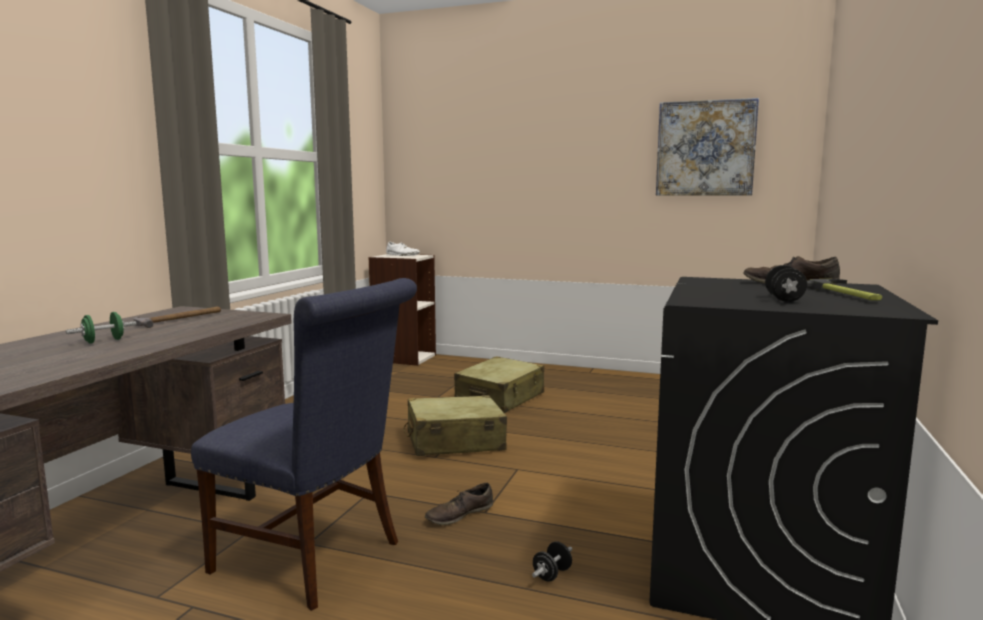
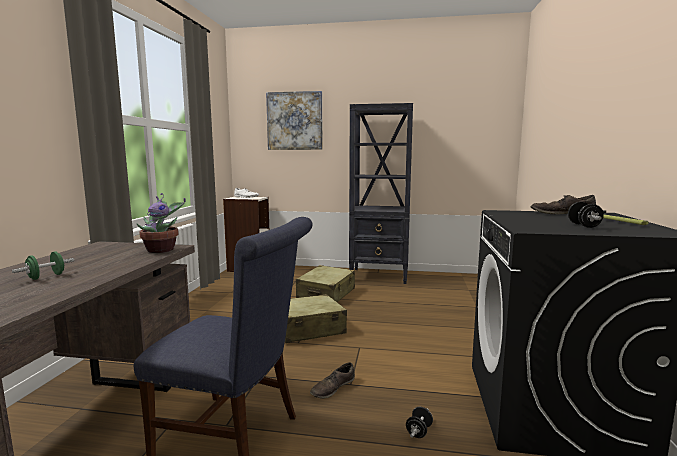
camera: 10 degrees left, 0 degrees up
(179, 319) = (104, 253): hammer -> none
(248, 318) = (162, 250): none -> potted plant
(590, 378) = (380, 276): none -> black bookcase
(705, 148) = (450, 125): picture -> picture (294, 121)

